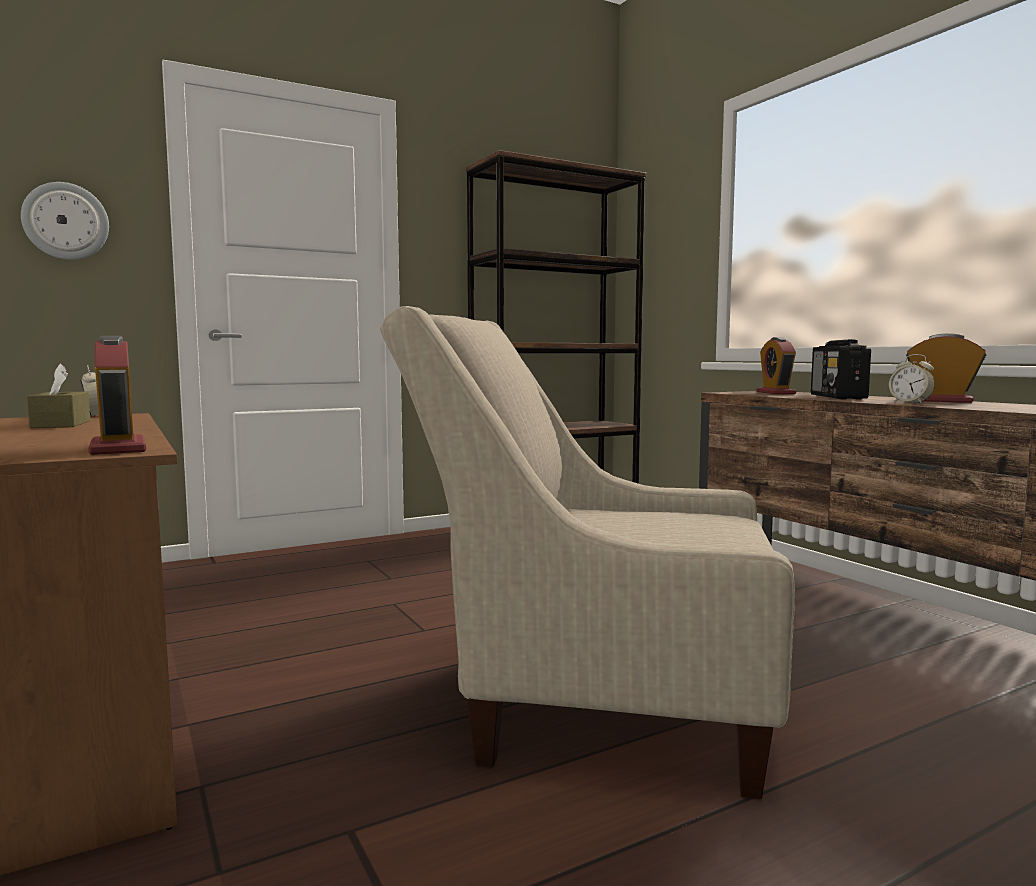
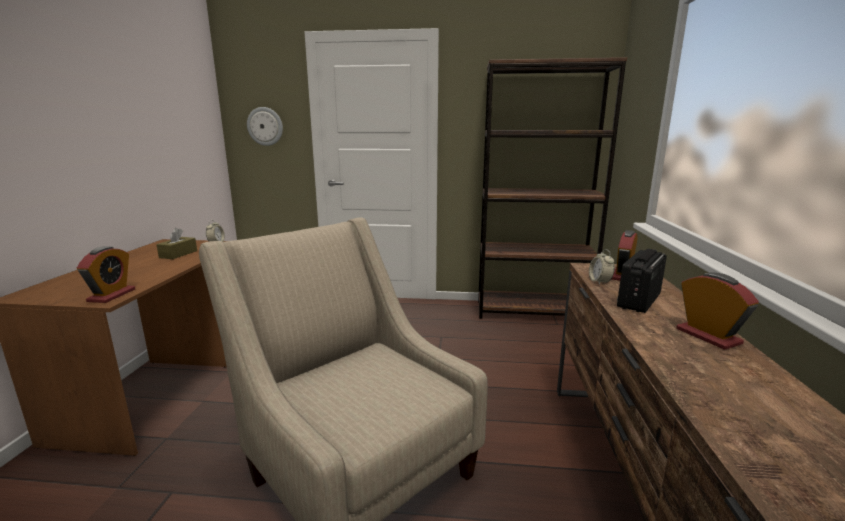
camera: 35 degrees right, 10 degrees up
(910, 403) = (649, 336): alarm clock -> alarm clock (599, 282)

